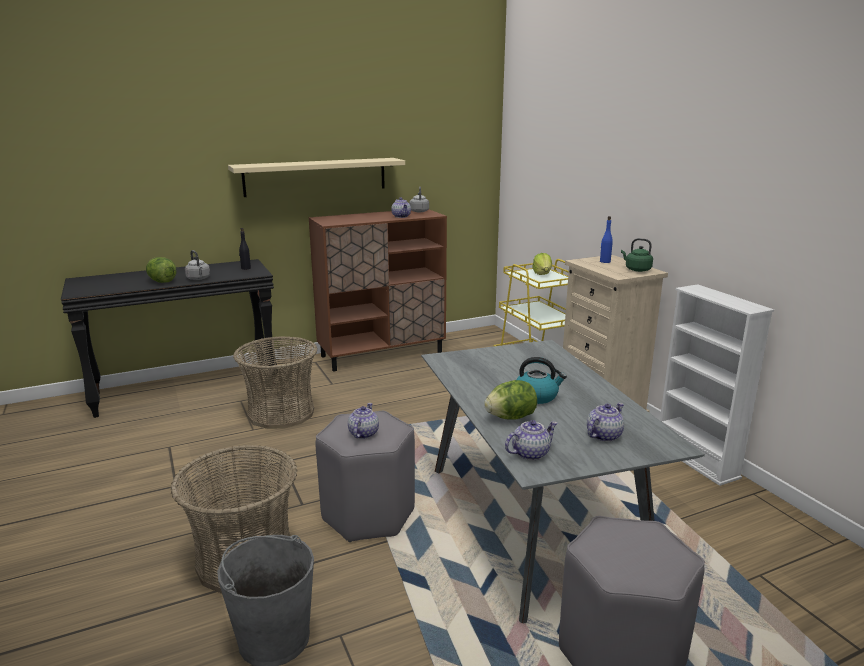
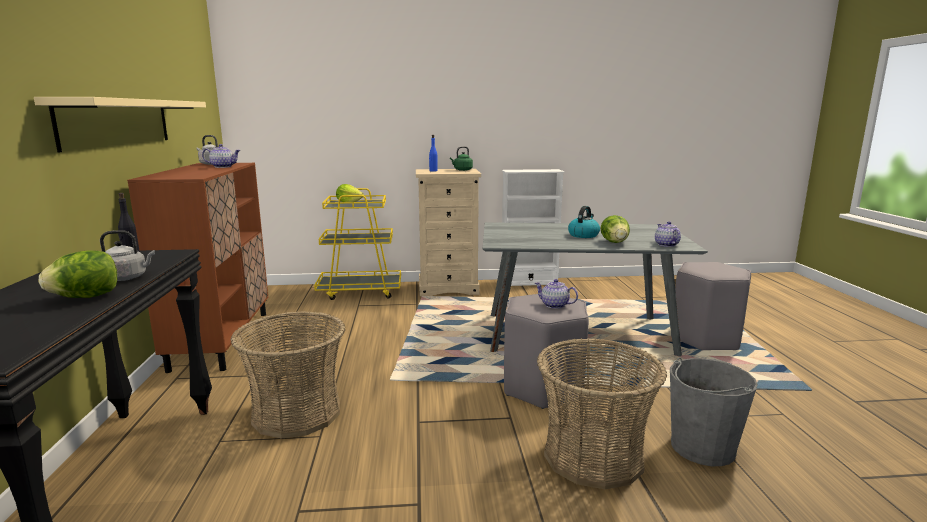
camera: 70 degrees left, 5 degrees down
(603, 435) = (644, 232): teapot -> none

